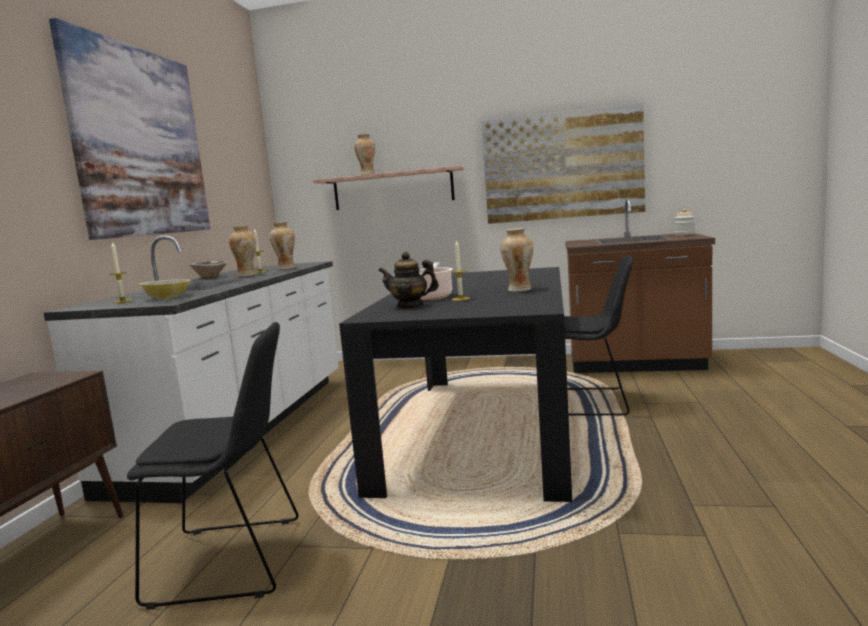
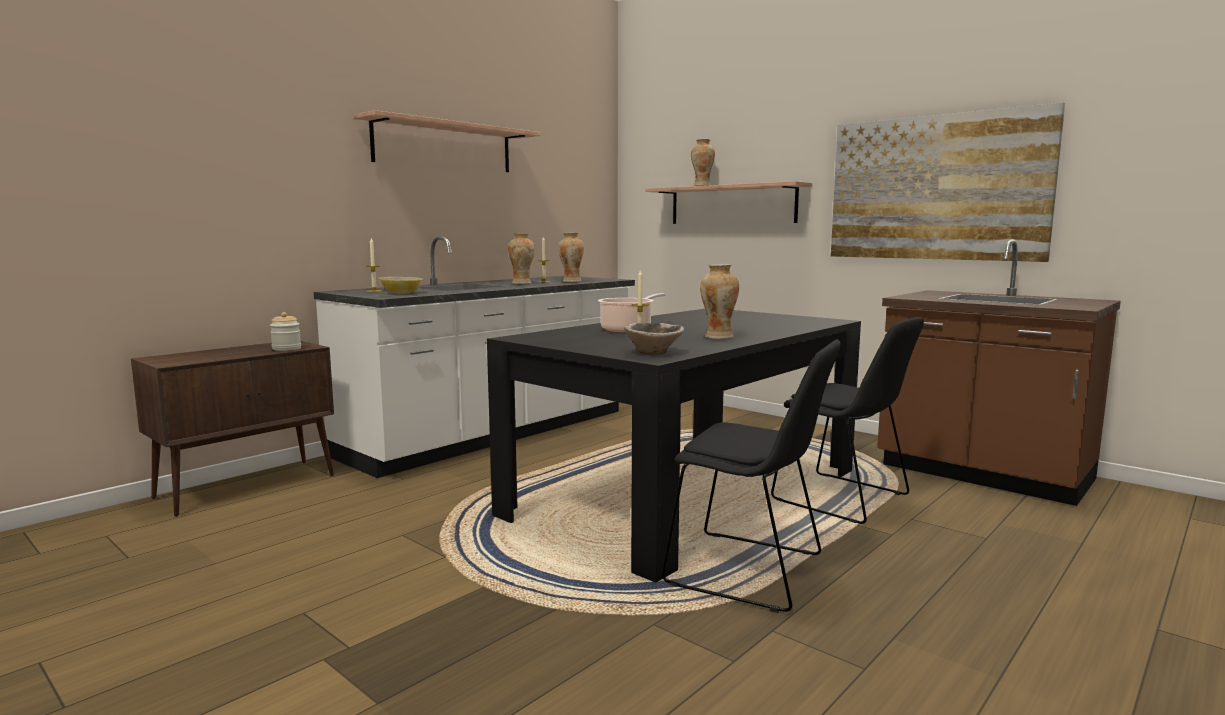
camera: 30 degrees right, 0 degrees up
(140, 142) = (444, 146): picture -> shelf
(210, 277) = (496, 281): bowl -> bowl (653, 353)
(234, 560) = (352, 529): black chair -> black chair (751, 571)
(410, 306) = (581, 334): teapot -> none
(684, 234) = (1091, 301): jar -> jar (286, 348)

